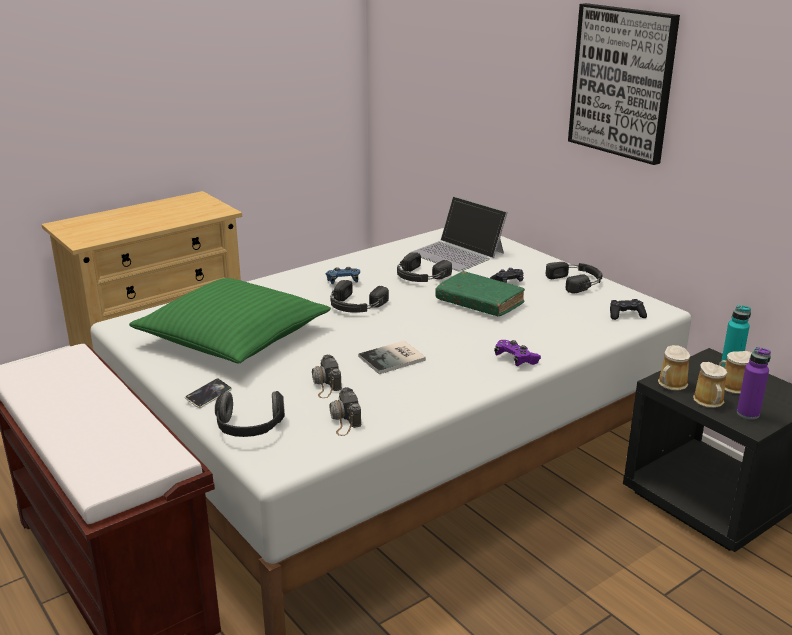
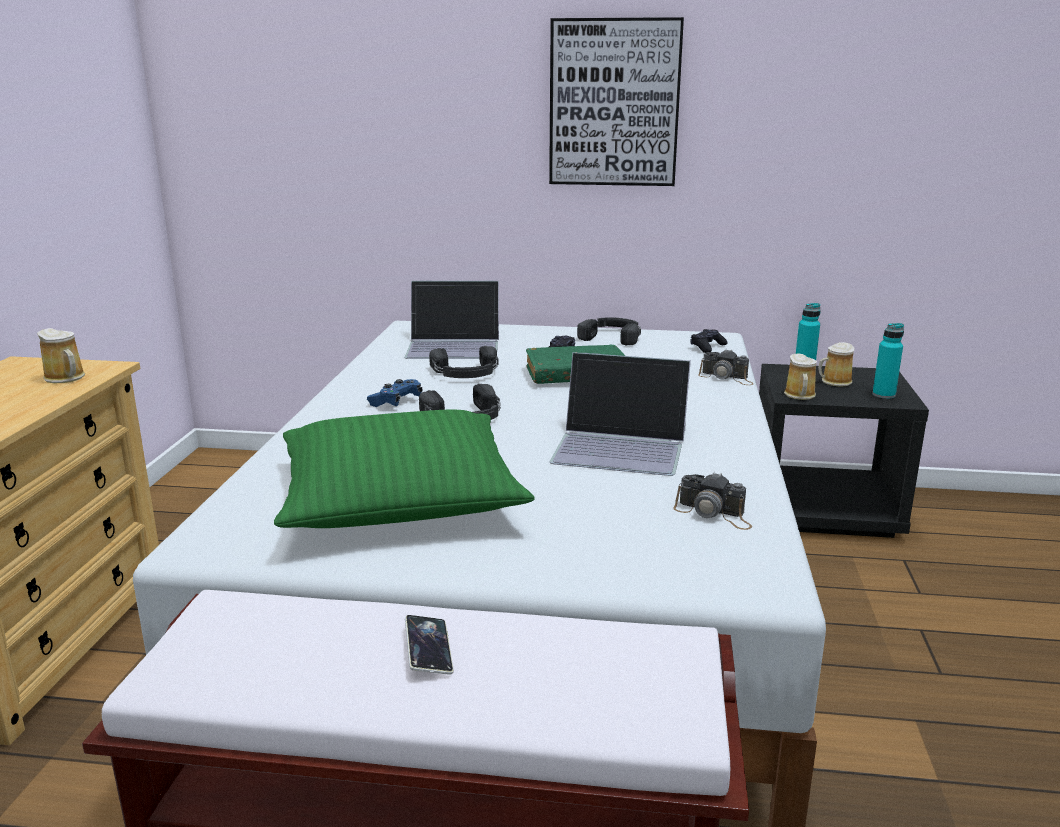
camera: 45 degrees left, 5 degrees down
(209, 396) = (524, 564): phone -> phone (428, 649)
(249, 429) = (655, 571): headphones -> none
(325, 383) = (616, 493): camera -> camera (726, 378)
(394, 359) = (621, 445): book -> laptop
(516, 360) = (717, 405): purple game controller -> none
(709, 401) = (847, 397): mug -> mug (66, 378)
(748, 414) = (883, 395): purple bottle -> turquoise bottle

